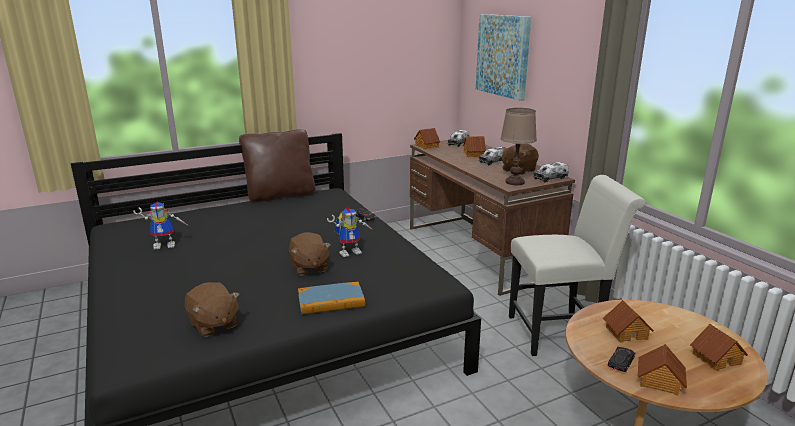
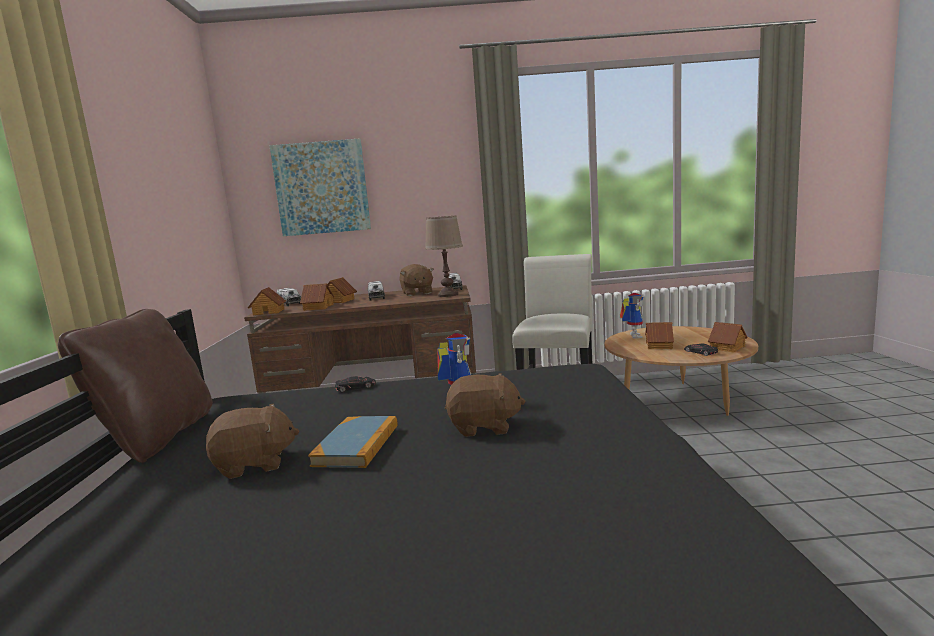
camera: 65 degrees left, 10 degrees down
(166, 245) = (211, 573): toy robot -> toy robot (632, 336)
(213, 324) = (643, 506): brown plush toy -> brown plush toy (255, 464)
(331, 301) = (598, 417): book -> book (357, 445)
(715, 358) = (697, 333): toy house -> toy house (318, 307)

